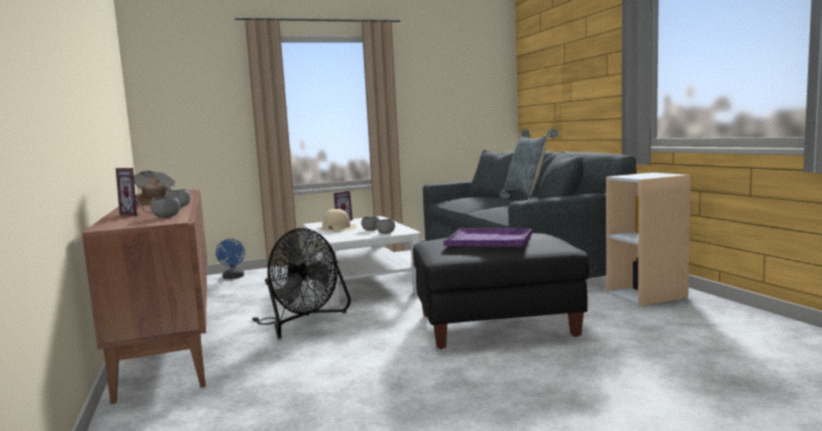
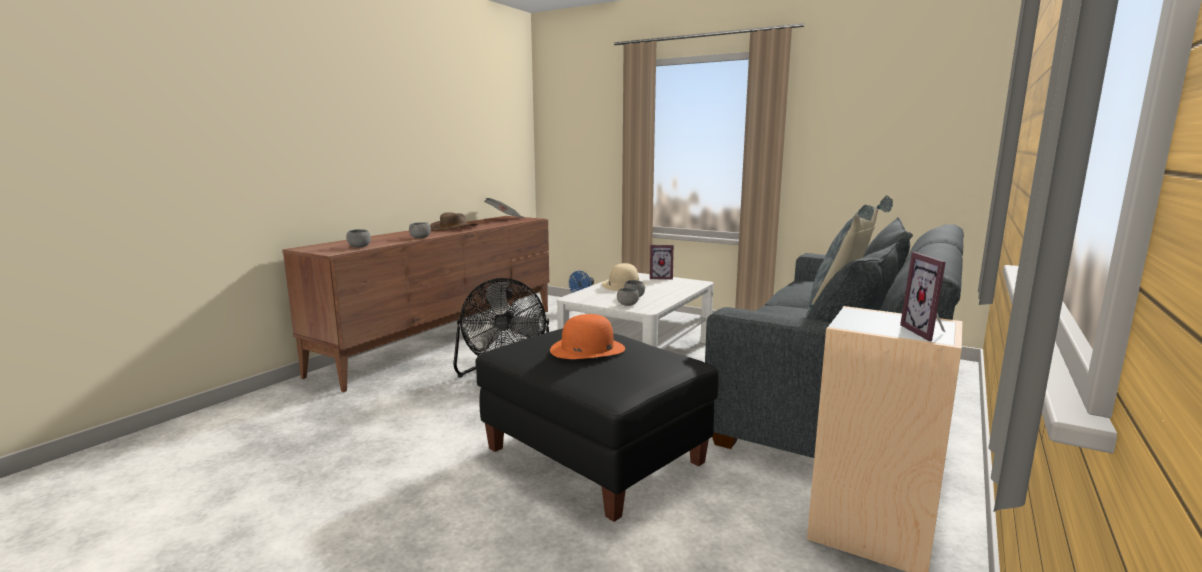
camera: 50 degrees right, 5 degrees up
(136, 214) = (377, 239): picture frame -> picture frame (928, 332)
(490, 240) = (587, 349): purple tray -> orange hat

